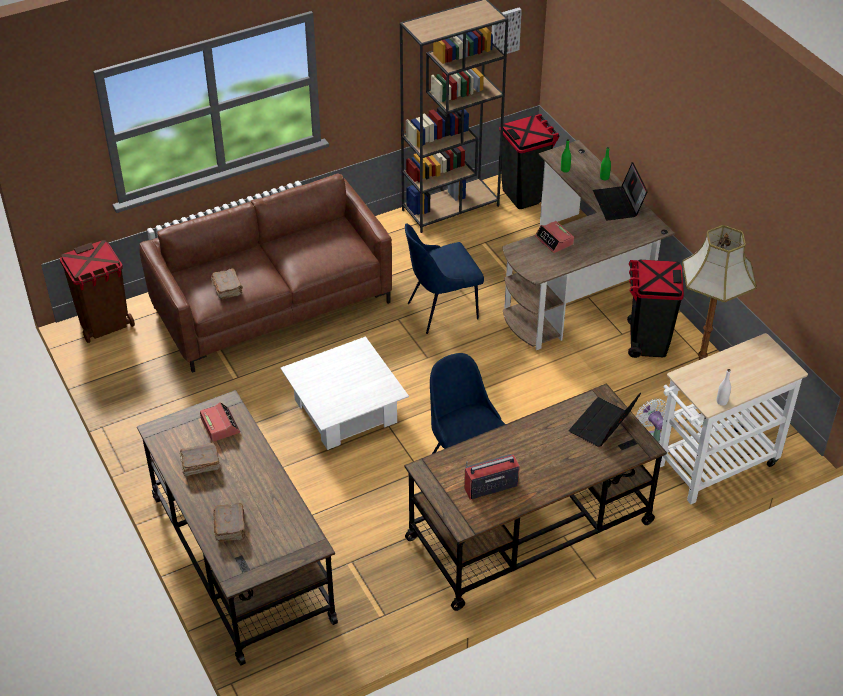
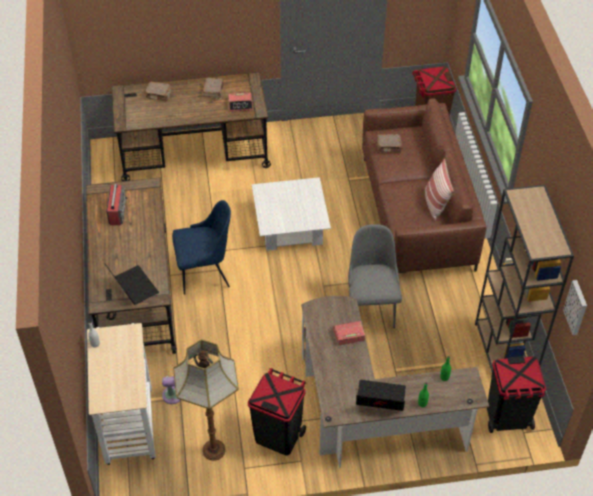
camera: 110 degrees right, 5 degrees up
(312, 233) = (435, 204): none -> pillow
(442, 311) = (371, 309): blue chair -> grey chair

